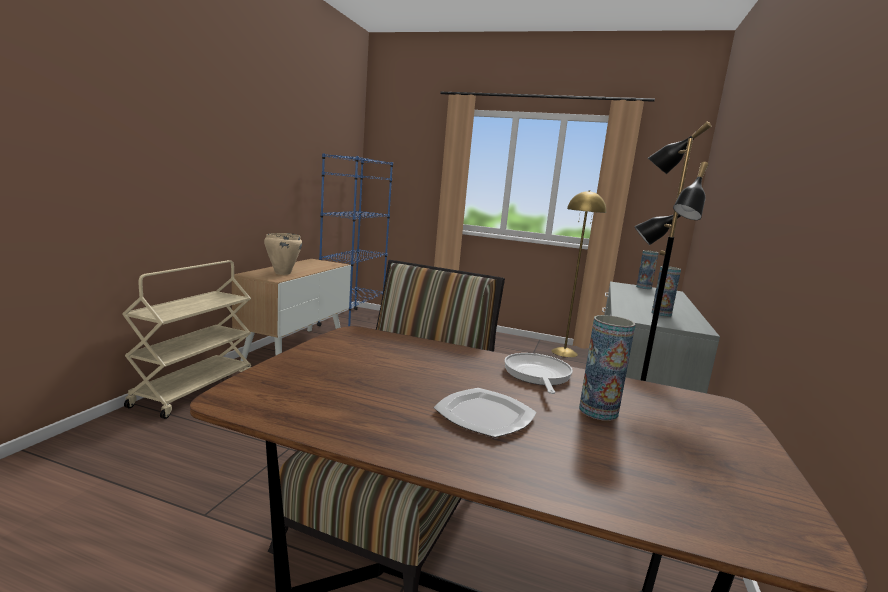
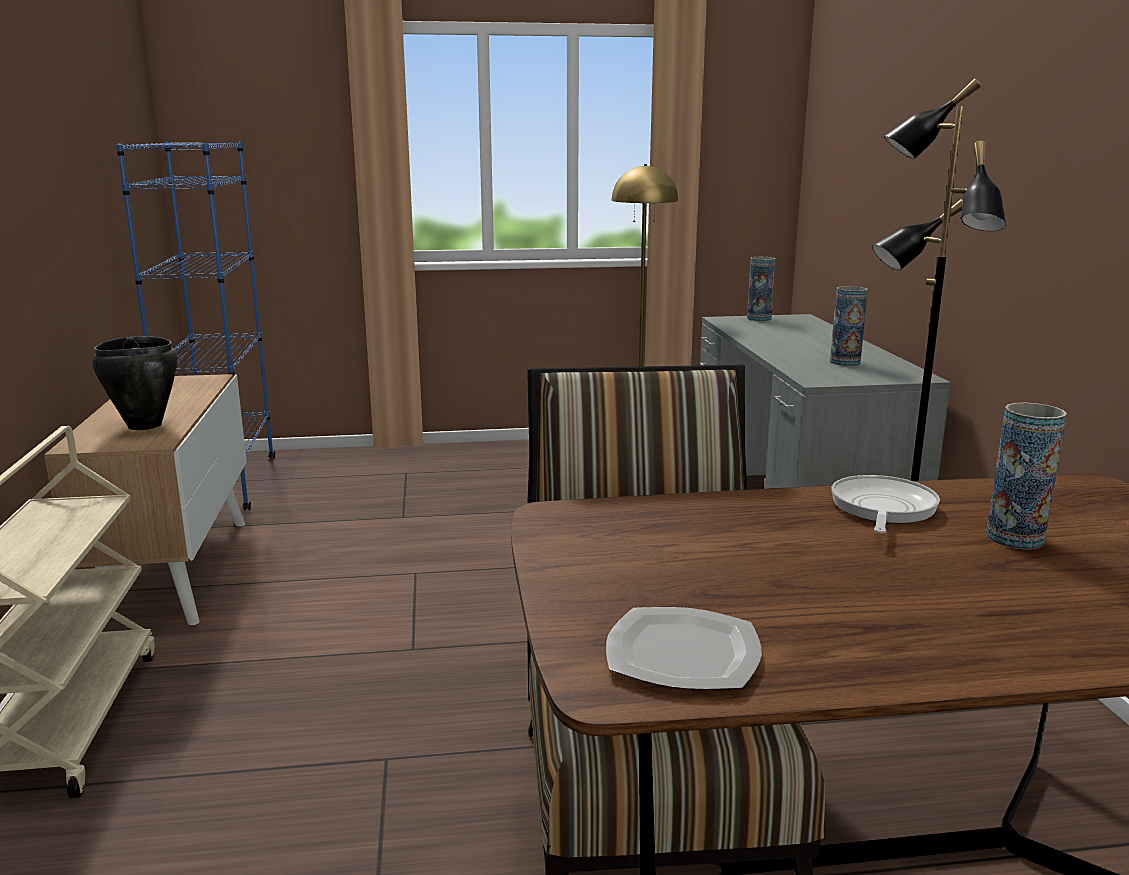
camera: 25 degrees left, 5 degrees up
(282, 273) = (144, 425): beige cooking pot -> black cooking pot
(483, 415) = (924, 588): plate -> plate (681, 654)
(537, 375) = (882, 509): frying pan -> frying pan turned 45 degrees clockwise

